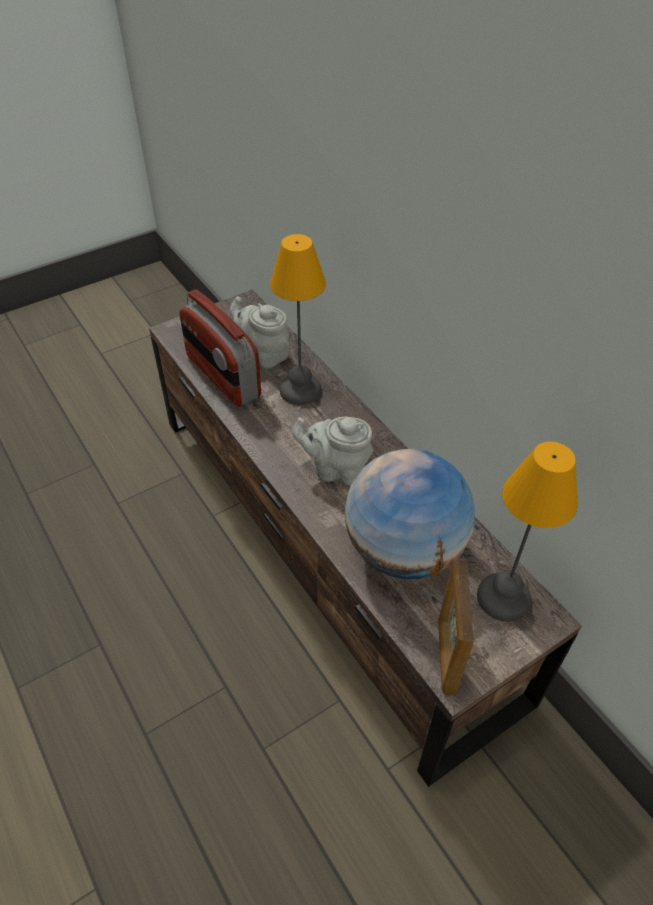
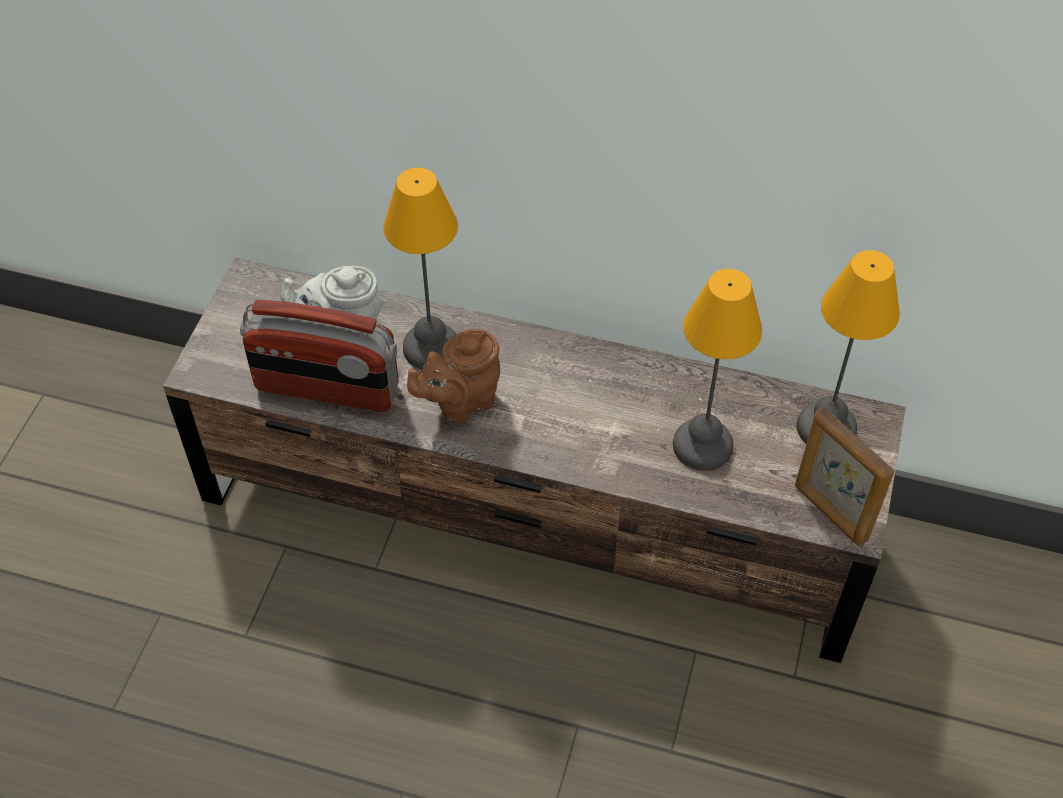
camera: 40 degrees left, 5 degrees up
(283, 428) = (460, 402): none -> brown teapot
(336, 469) = (561, 410): grey teapot -> none
(403, 550) = (704, 446): globe -> table lamp

